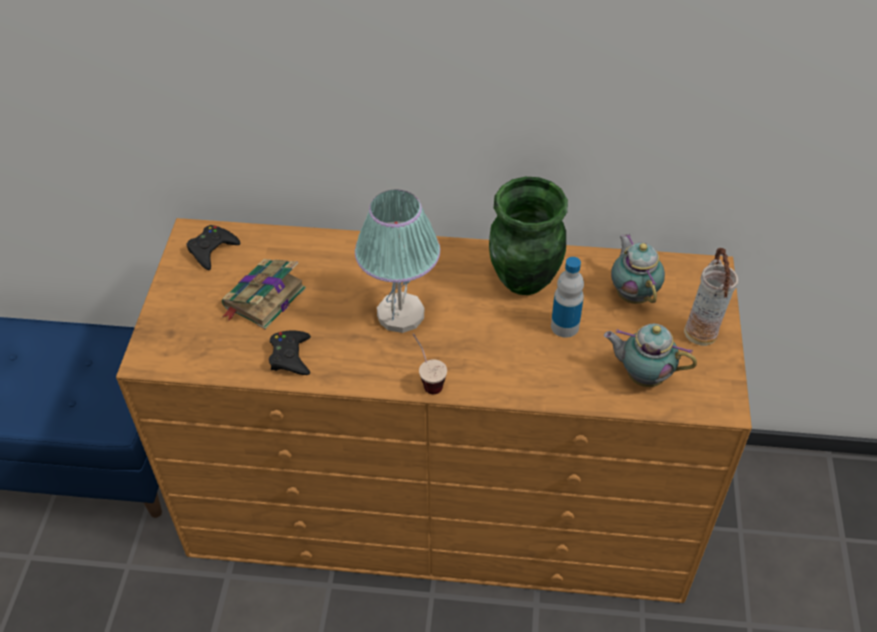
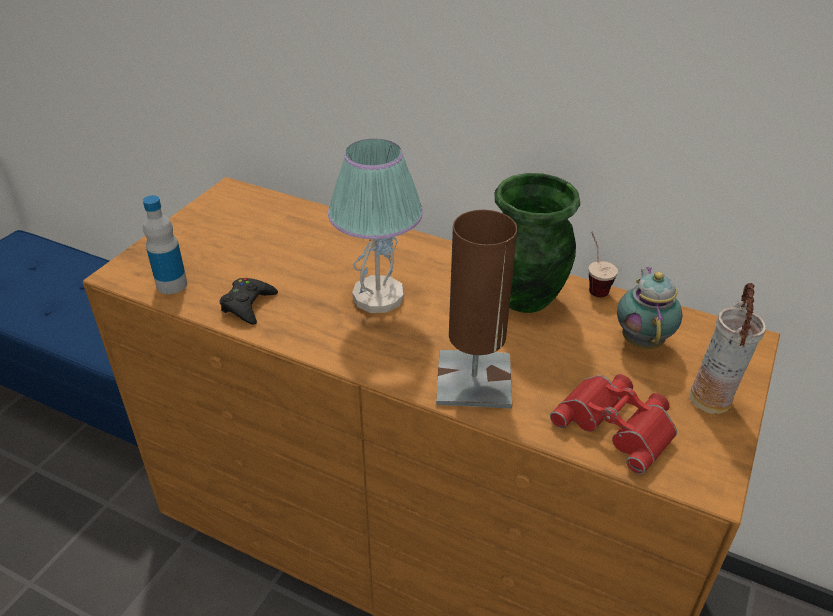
camera: 20 degrees right, 10 degrees down
(212, 250) = (238, 205): black game controller -> none
(263, 299) = (255, 252): book -> none
(427, 379) = (370, 361): cup -> cup (594, 285)
(518, 371) = (474, 380): none -> brown table lamp
(565, 326) = (548, 351): bottle -> bottle (172, 284)
(642, 376) = (618, 424): teapot -> red binoculars

